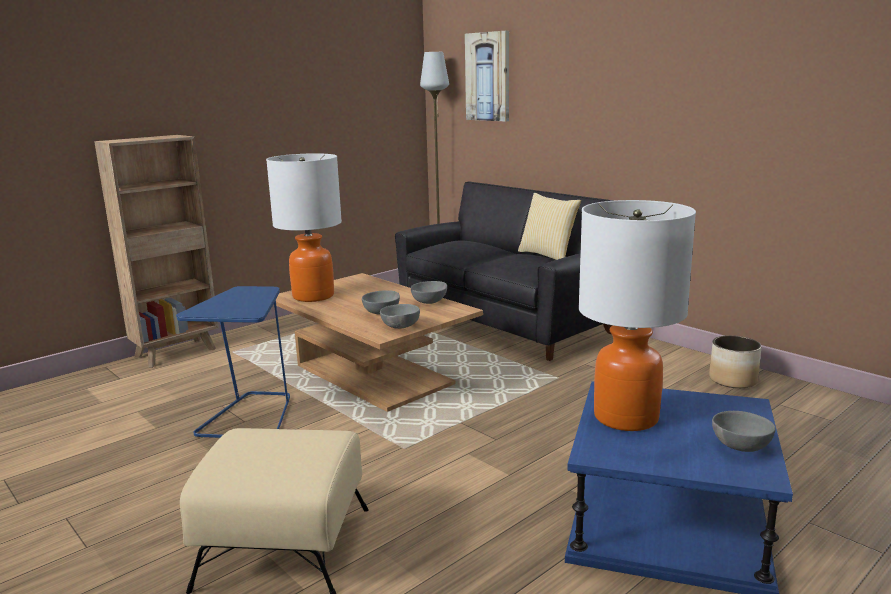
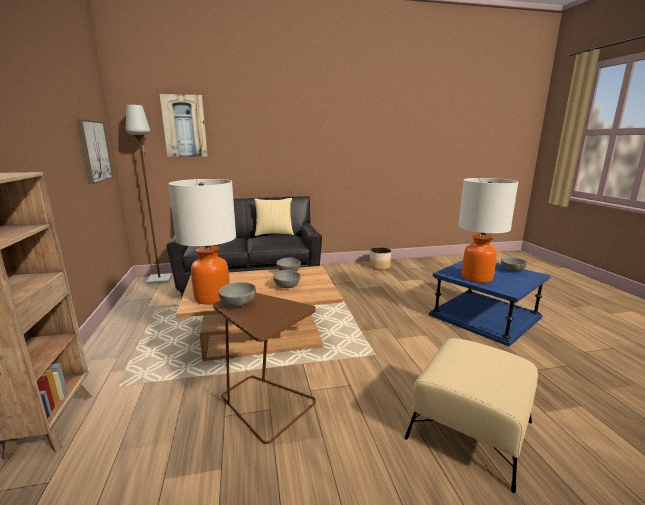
camera: 60 degrees left, 0 degrees up
(250, 416) = (265, 404): blue side table -> brown side table
(369, 111) = (94, 151): none -> picture
(400, 327) = (322, 288): grey bowl -> grey bowl (238, 305)

